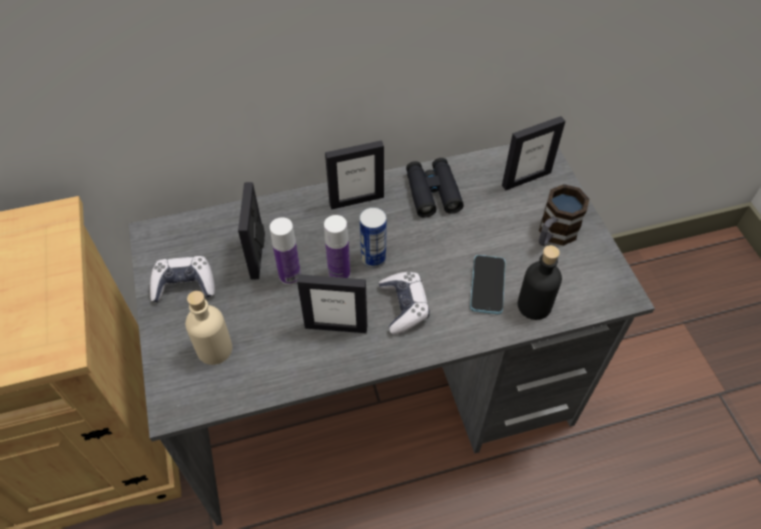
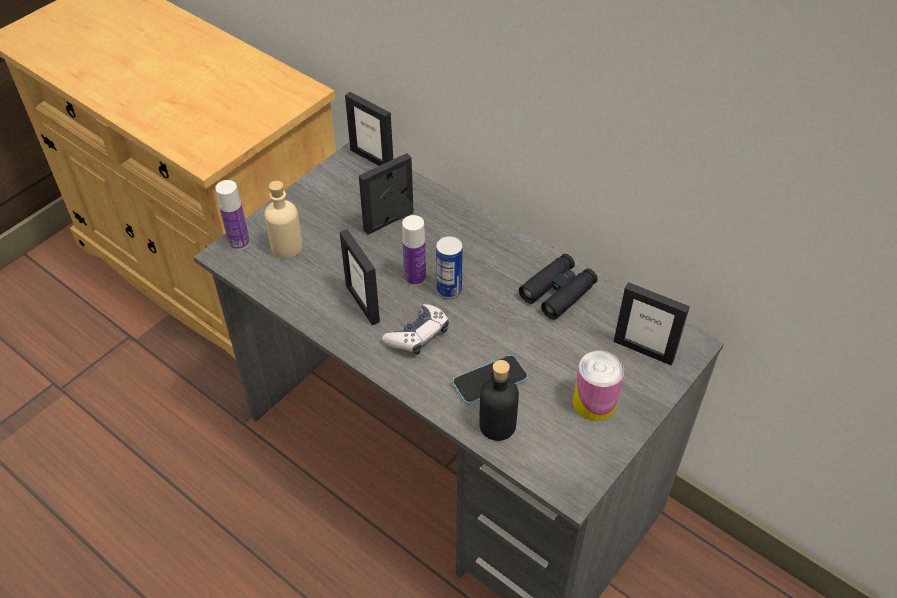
camera: 55 degrees right, 5 degrees down
(184, 285) = (327, 198): game controller -> none
(290, 275) = (386, 250): bottle -> bottle (239, 242)
(356, 200) = (500, 247): picture frame -> picture frame (372, 158)
(553, 235) = (594, 403): mug -> can

